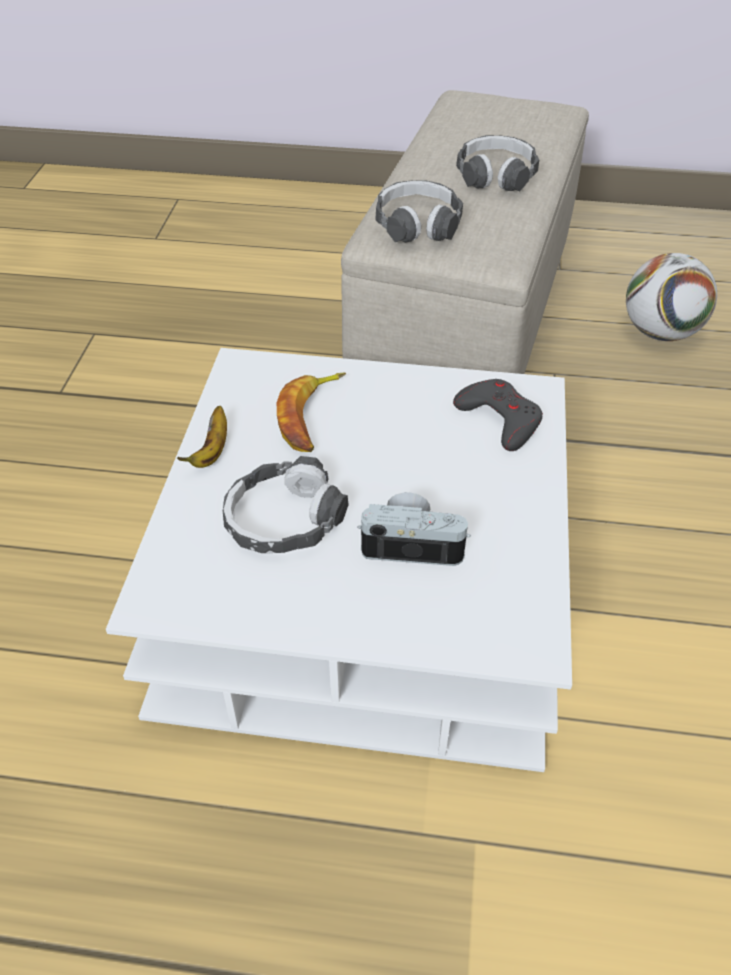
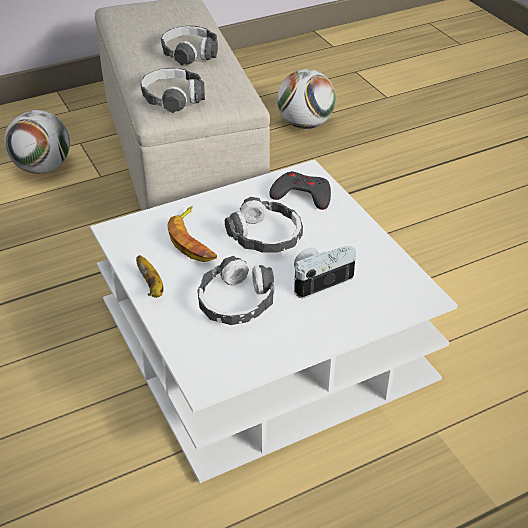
camera: 35 degrees left, 5 degrees down
(308, 268) = (43, 167): none -> football
(401, 451) = (265, 236): none -> headphones

